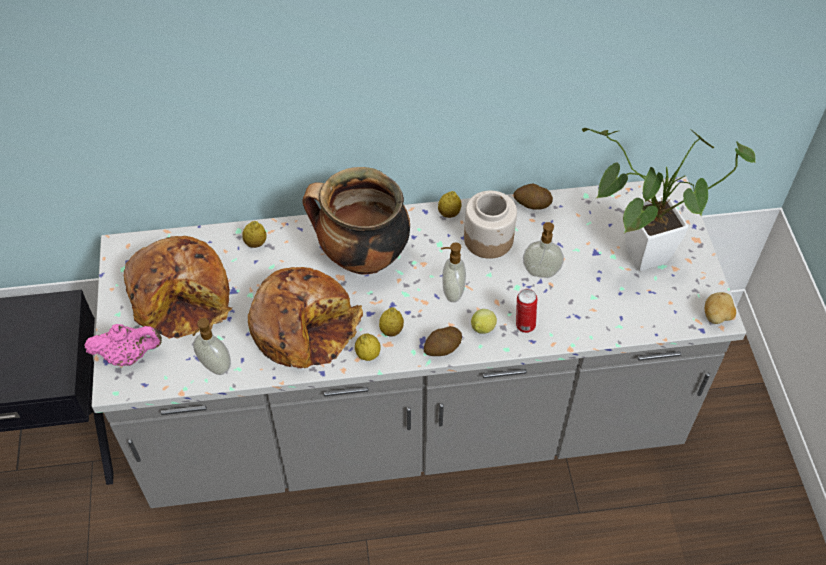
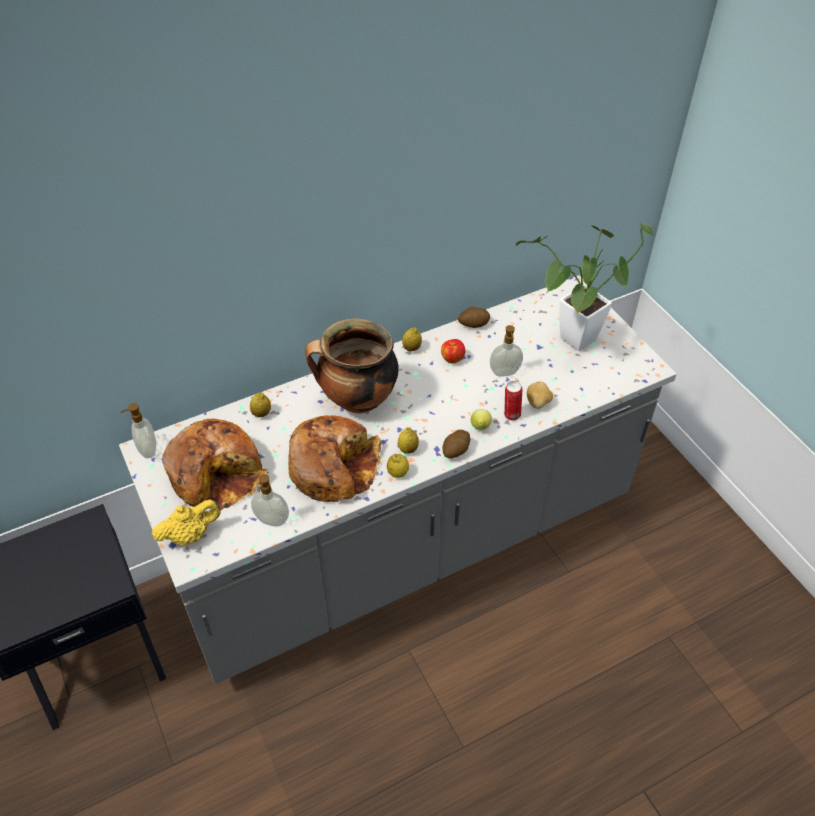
camera: 20 degrees left, 5 degrees down
(129, 355) = (190, 535): pink teapot -> yellow teapot
(452, 292) = (442, 406): soap dispenser -> soap dispenser (147, 450)
(489, 239) = (452, 358): jar -> apple
(716, 317) = (650, 368): potato -> potato (538, 403)

